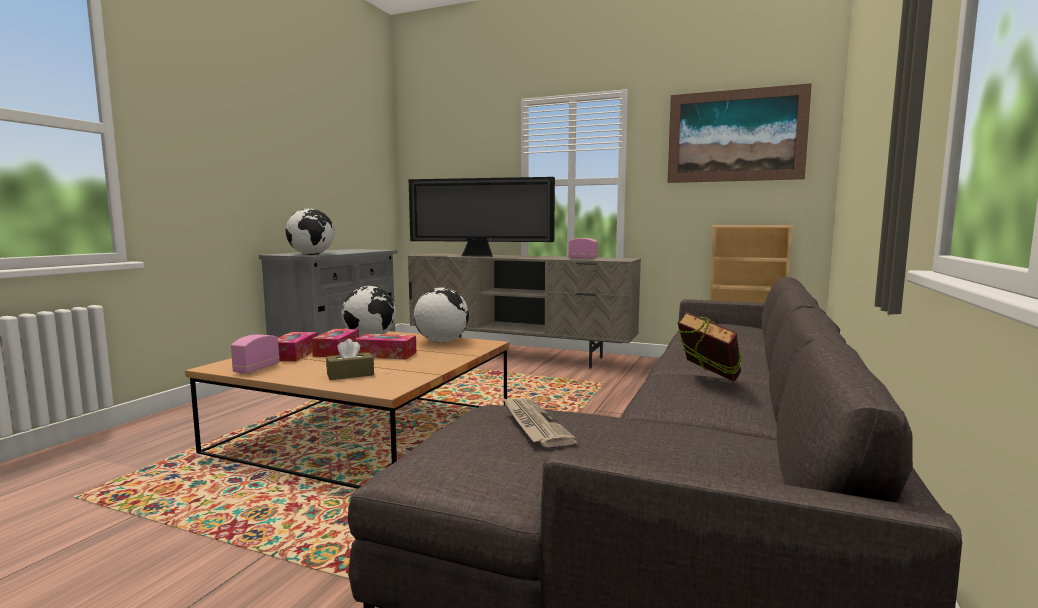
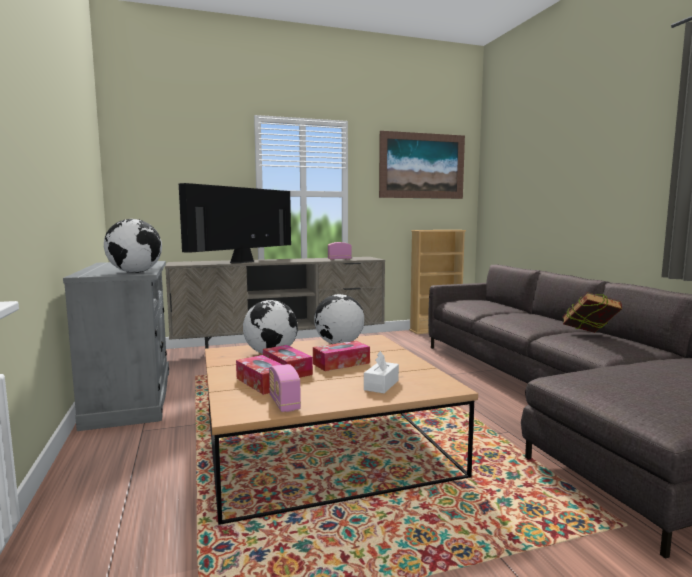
camera: 40 degrees left, 0 degrees up
(350, 375) = (381, 385): brown tissue box -> white tissue box
(480, 256) = (242, 262): television -> television turned 150 degrees clockwise
(533, 424) = (627, 379): newspaper -> none

